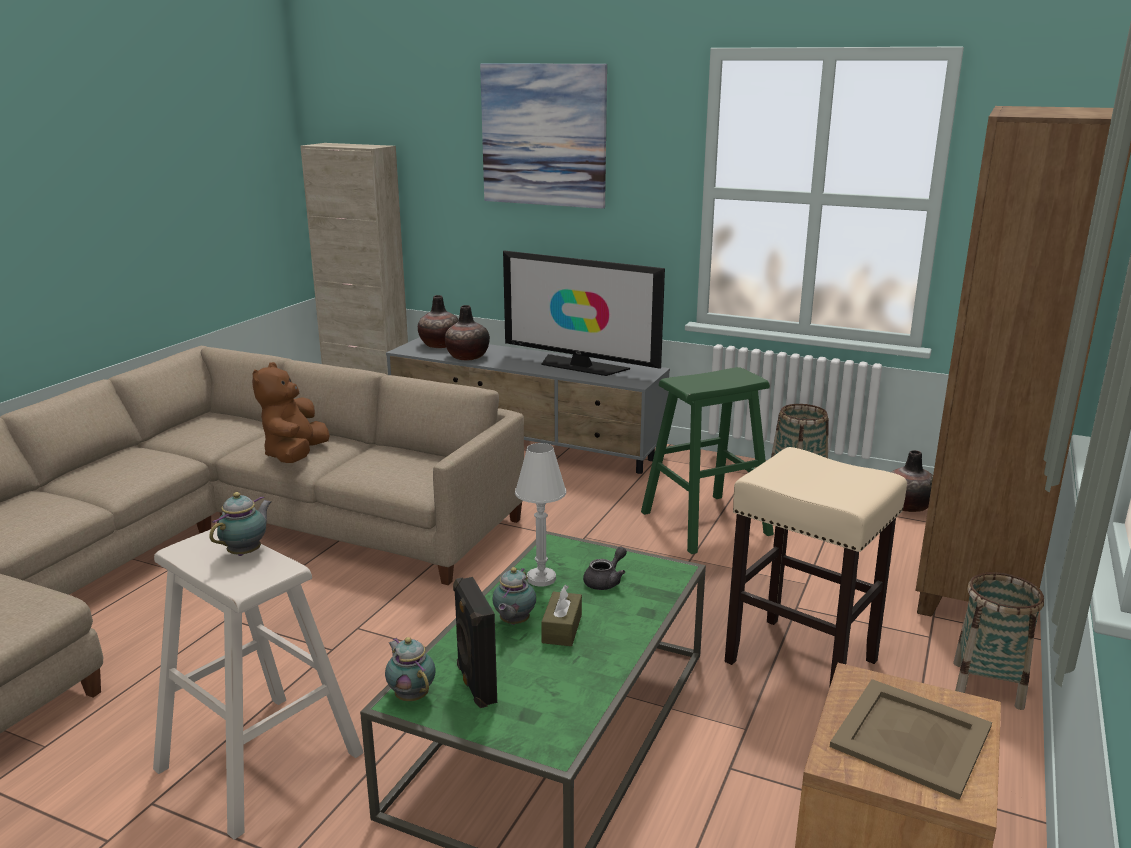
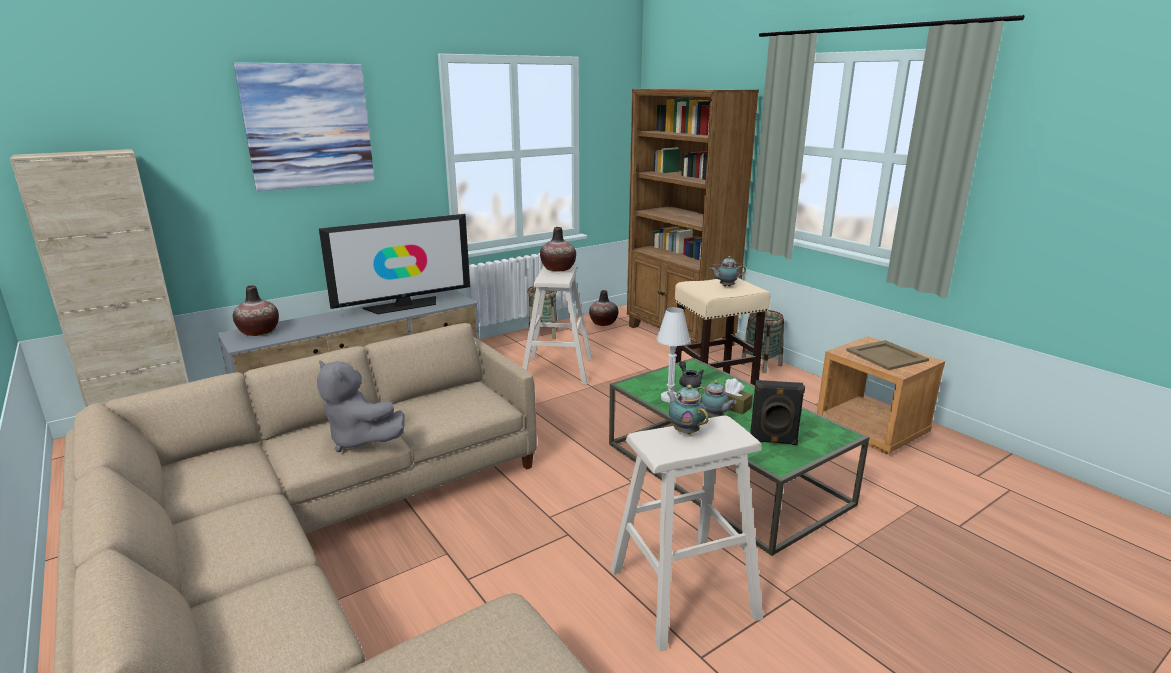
camera: 60 degrees left, 0 degrees up
(295, 456) = (360, 440): brown plush toy -> grey plush toy
(411, 695) = (773, 462): teapot -> teapot (725, 286)
(467, 357) = (309, 329): vase -> vase (558, 269)
(705, 523) = (557, 370): green stool -> beige stool

